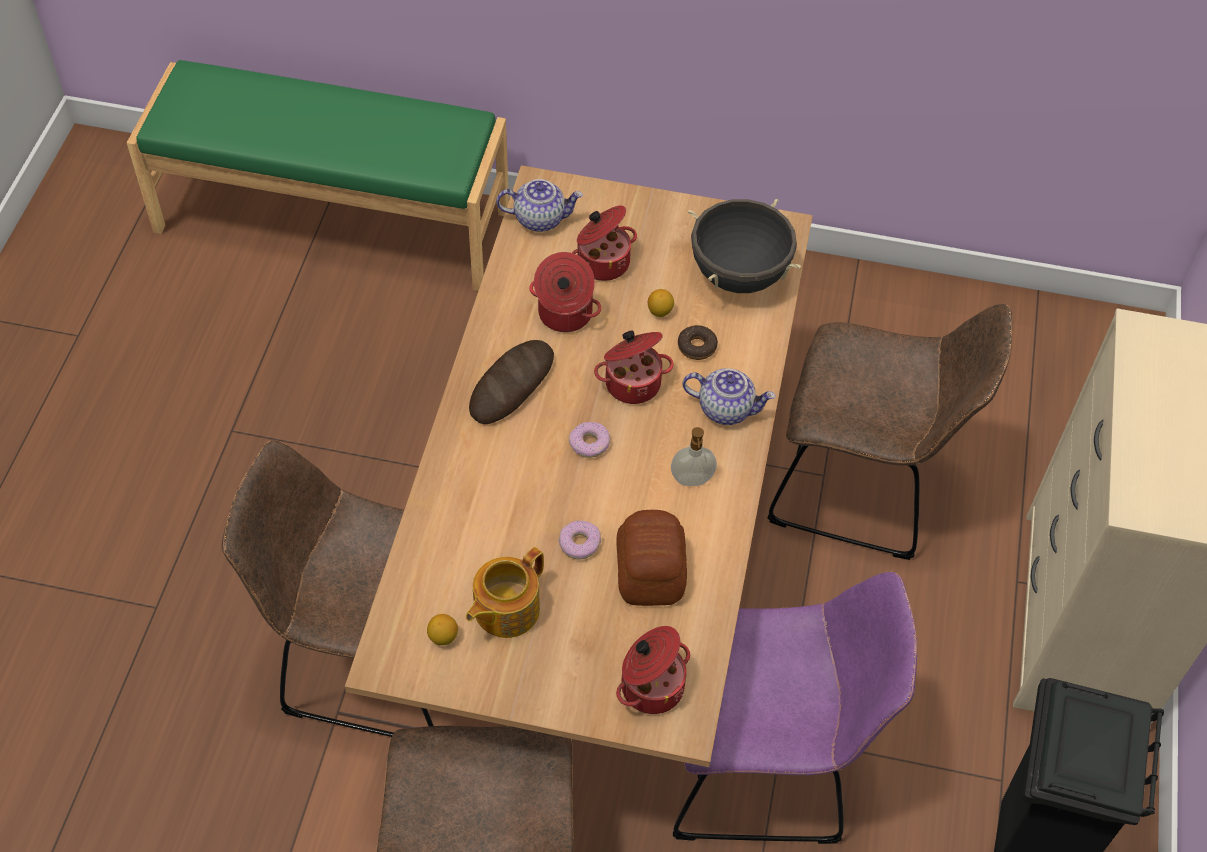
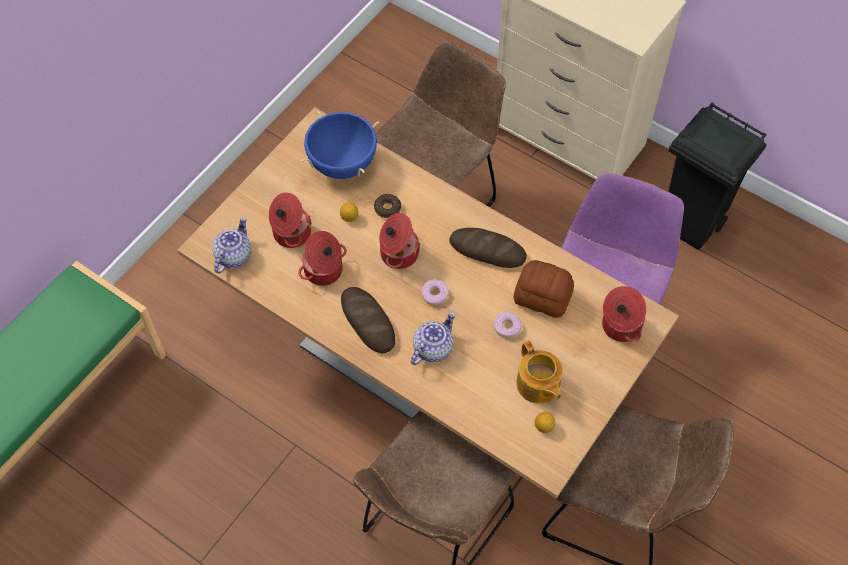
camera: 65 degrees left, 5 degrees up
(692, 481) = (487, 250): soap dispenser -> bread
(726, 408) = (442, 212): teapot -> teapot (432, 348)
(738, 275) = (343, 164): black cooking pot -> blue cooking pot

